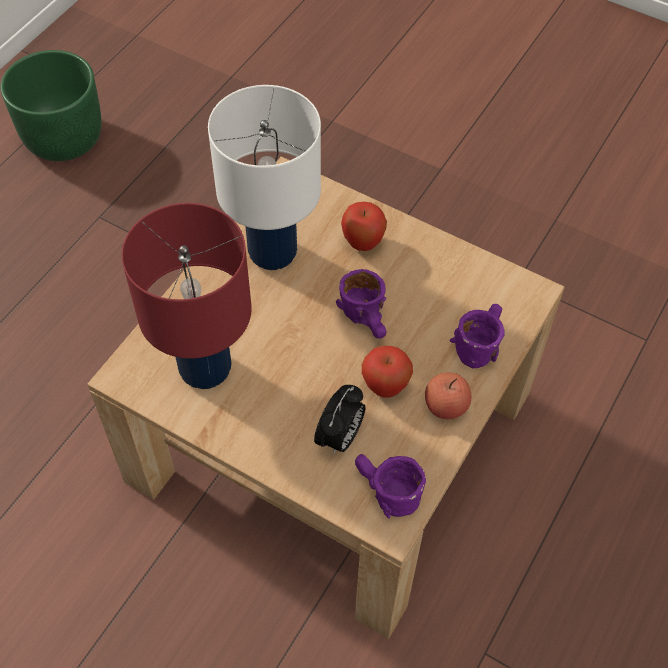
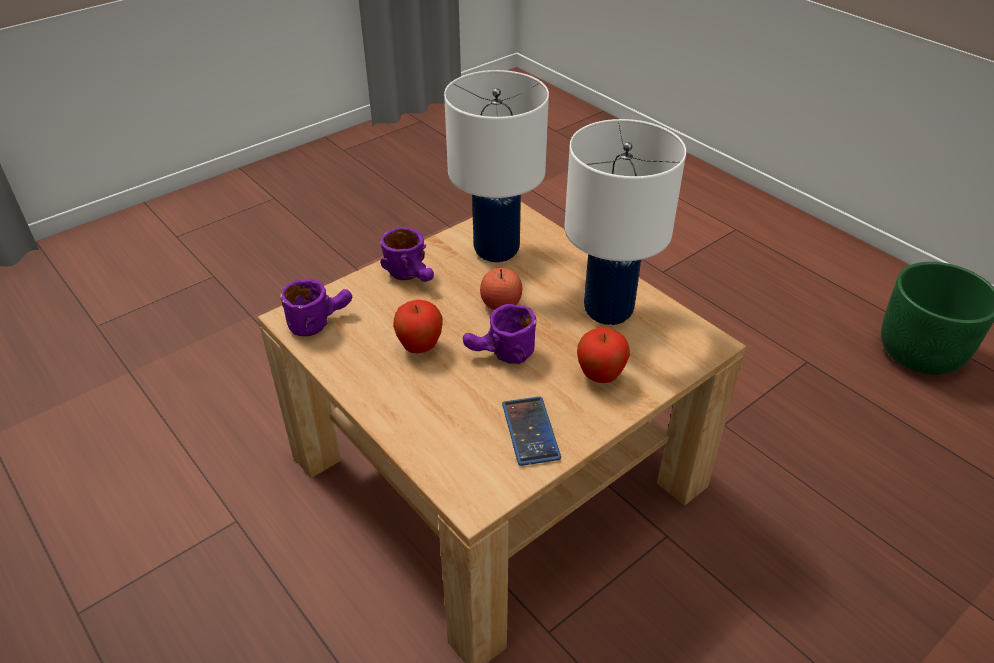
camera: 110 degrees right, 15 degrees down
(208, 371) = (494, 252): red table lamp -> white table lamp
(340, 438) = (387, 308): alarm clock -> none
(445, 406) = (375, 382): apple -> apple (501, 304)
(446, 275) = (530, 431): none -> phone
(477, 342) = (431, 429): purple mug -> purple mug (414, 276)

